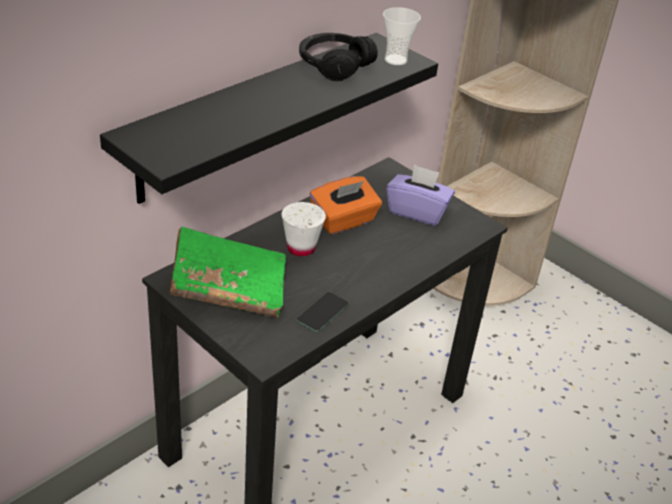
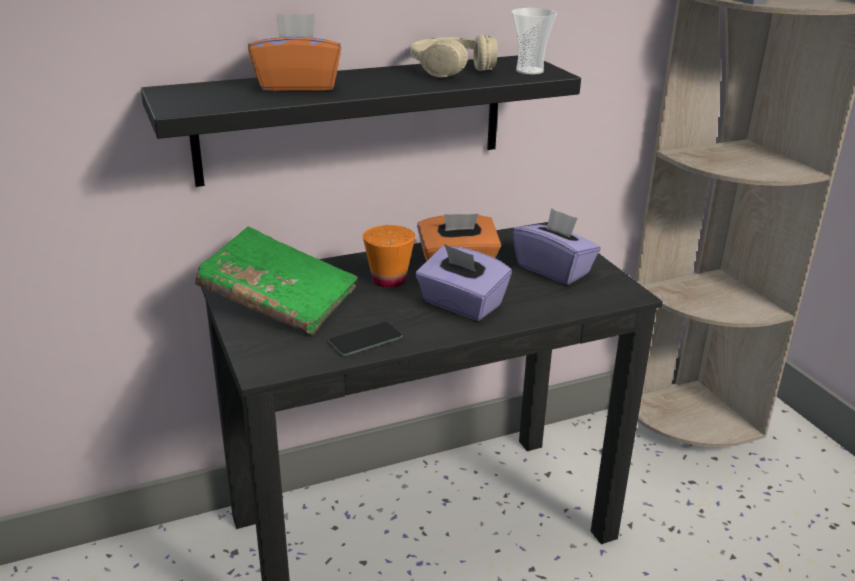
camera: 25 degrees right, 10 degrees down
(234, 110) = (298, 85): none -> orange tissue box
(301, 248) = (389, 280): white cup -> orange cup
(334, 65) = (451, 69): black headphones -> beige headphones
(371, 261) = (461, 305): none -> purple tissue box

